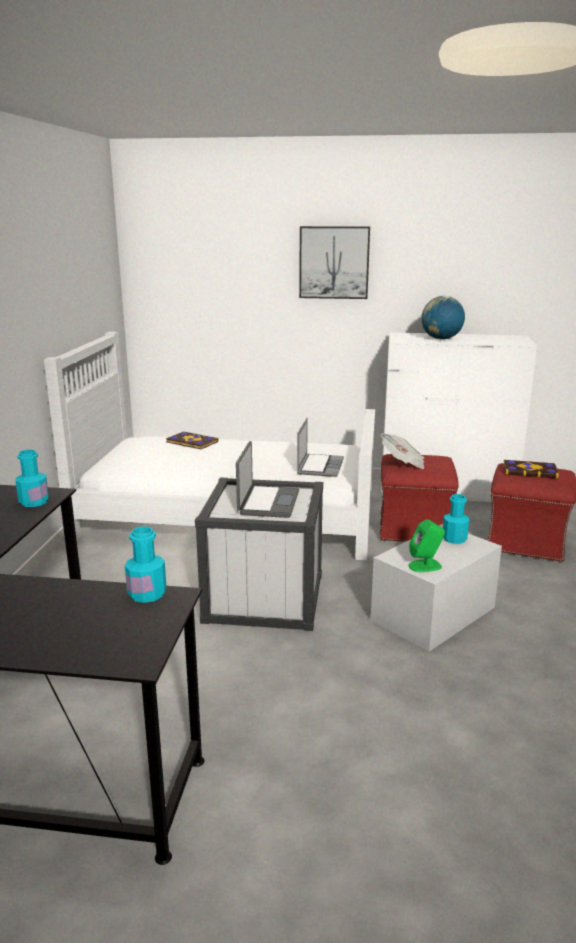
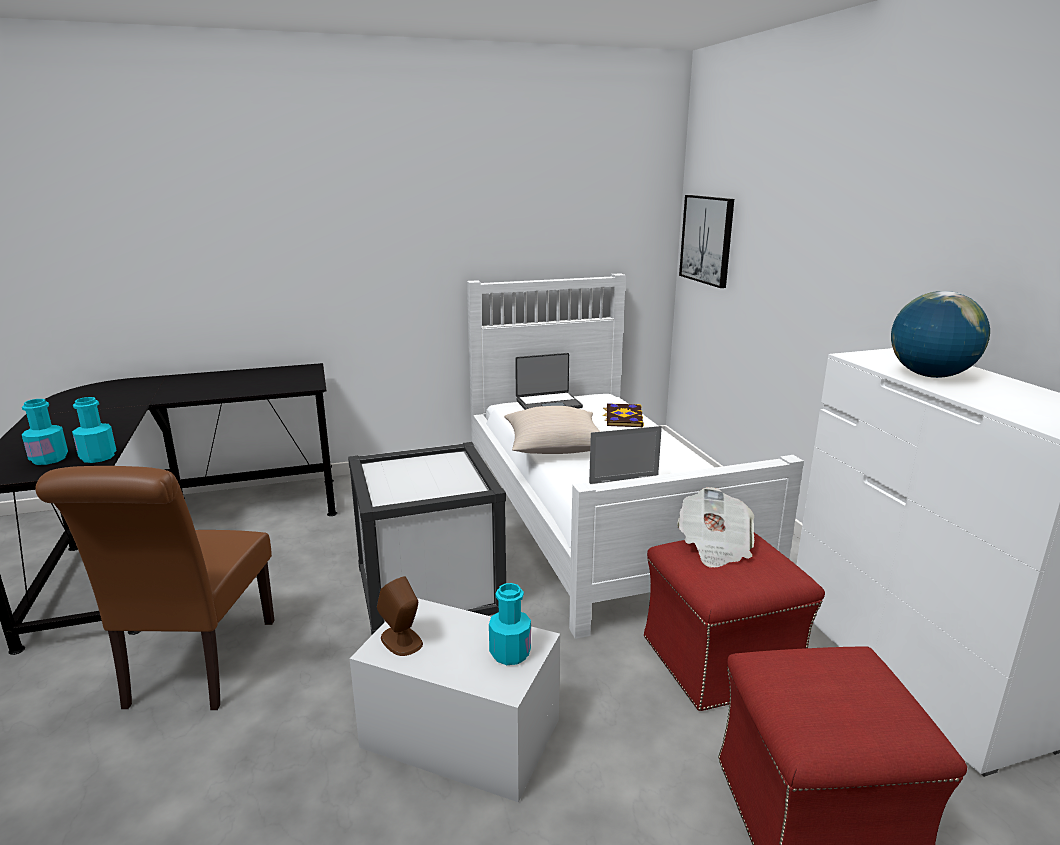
camera: 65 degrees right, 0 degrees up
(34, 502) = (288, 385): turquoise bottle -> turquoise bottle (49, 459)
(217, 470) = (554, 447): none -> beige pillow
(267, 503) = (425, 479): laptop -> laptop (548, 403)
(291, 720) = (196, 668): none -> brown chair
(334, 262) = (861, 214): picture -> picture (707, 239)
(425, 566) = (402, 641): green speaker -> brown speaker
(530, 471) = (849, 684): book -> none

